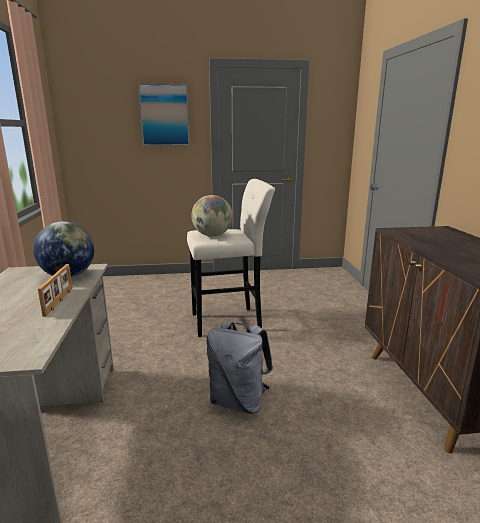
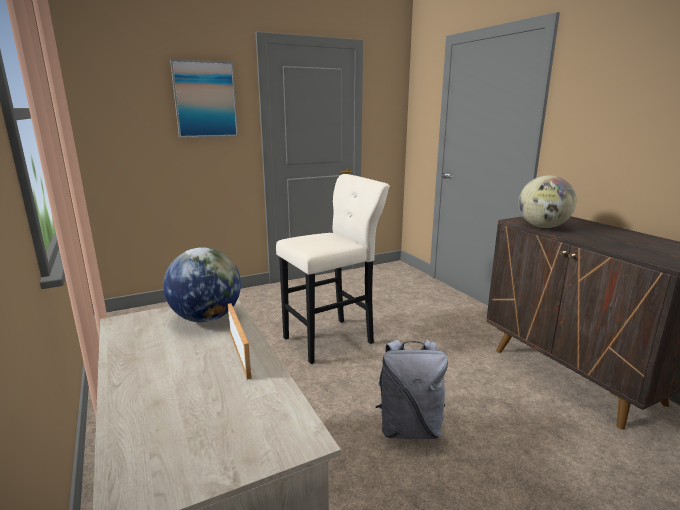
camera: 20 degrees left, 0 degrees up
(212, 235) = (317, 243): globe -> globe (542, 227)

